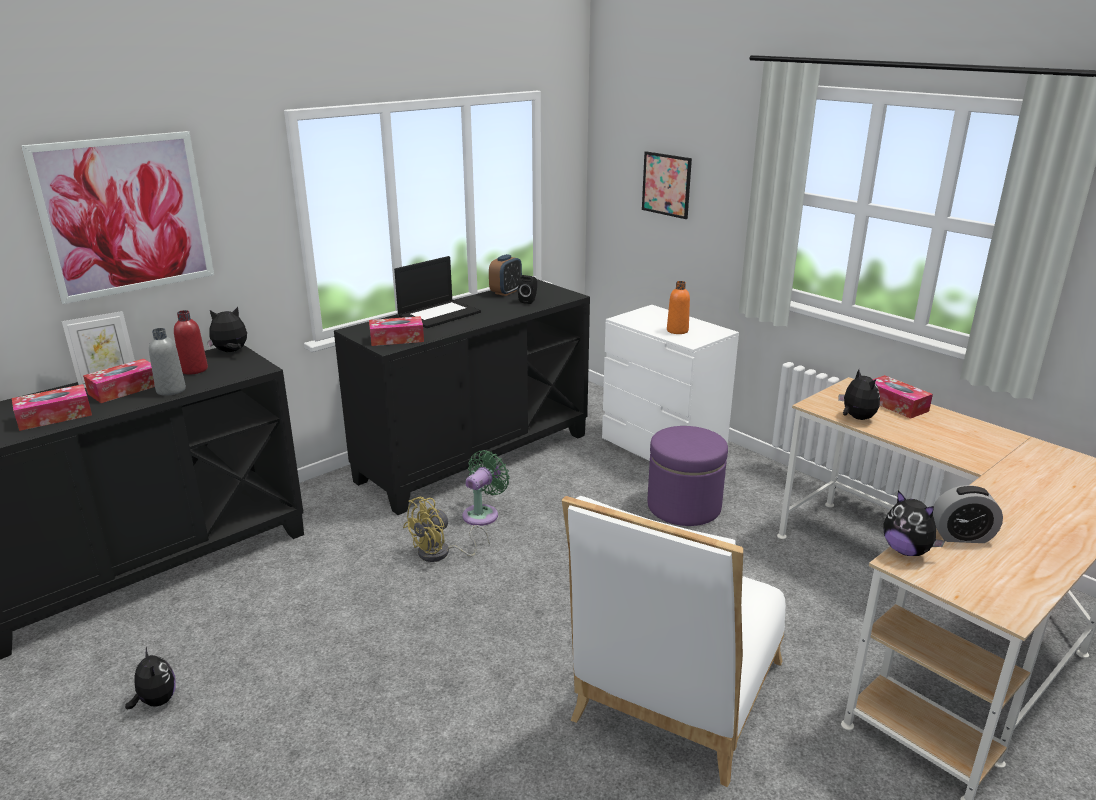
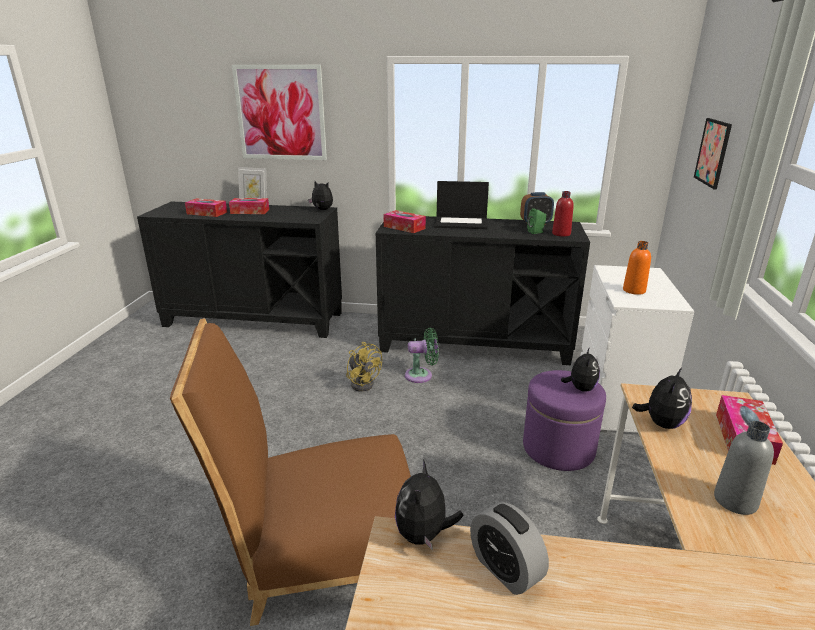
camera: 50 degrees right, 0 degrees up
(156, 701) = (166, 372): plush toy -> plush toy (580, 388)
(171, 390) = (261, 217): grey bottle -> grey bottle (735, 501)
(194, 370) = (290, 212): red bottle -> red bottle (561, 234)
(441, 554) = (363, 383): yellow fan -> yellow fan turned 135 degrees counterclockwise
(529, 301) = (536, 232): black speaker -> green speaker
(674, 699) = (322, 551): white chair -> brown chair

